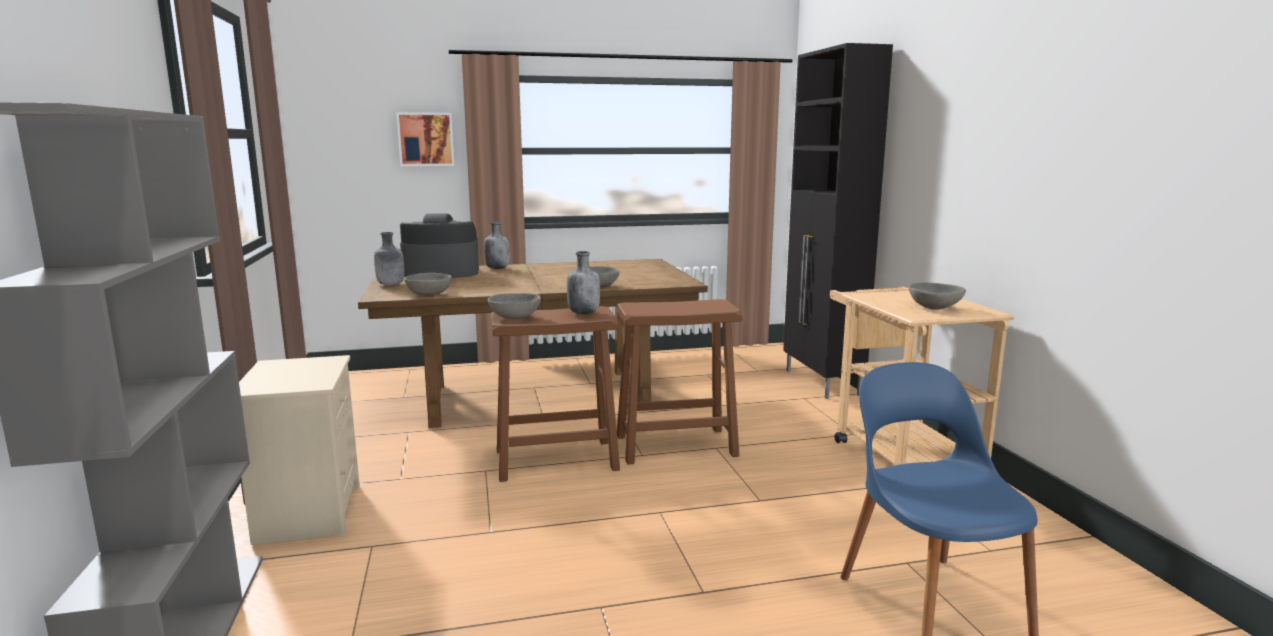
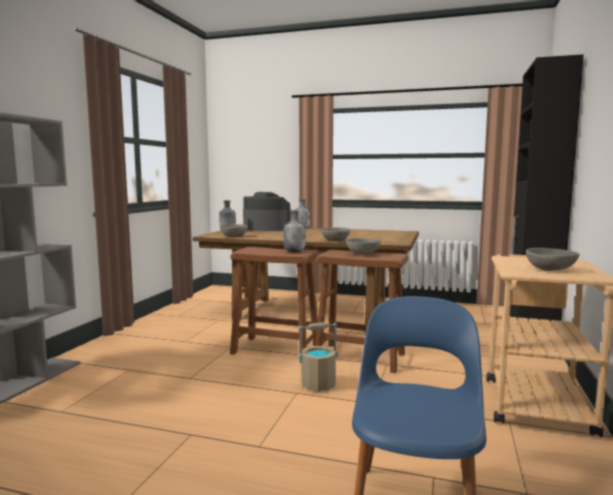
camera: 30 degrees right, 5 degrees down
(307, 513) = (125, 347): beige nightstand -> none
(426, 139) = (279, 150): picture -> none
(515, 317) = (251, 250): grey bowl -> grey bowl (363, 253)
(672, 494) = (318, 384): none -> beige bucket

